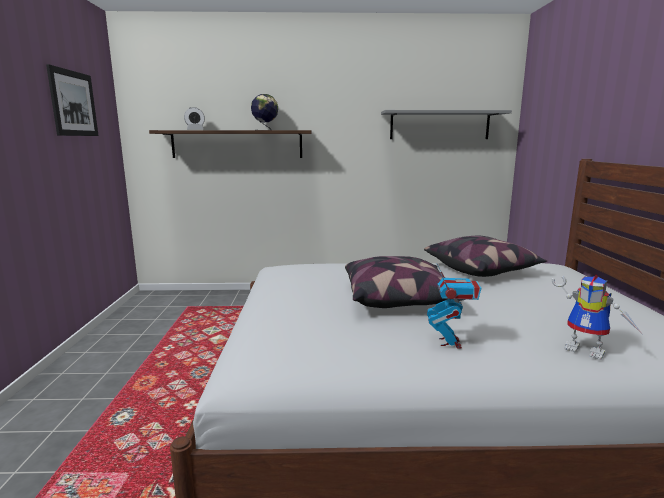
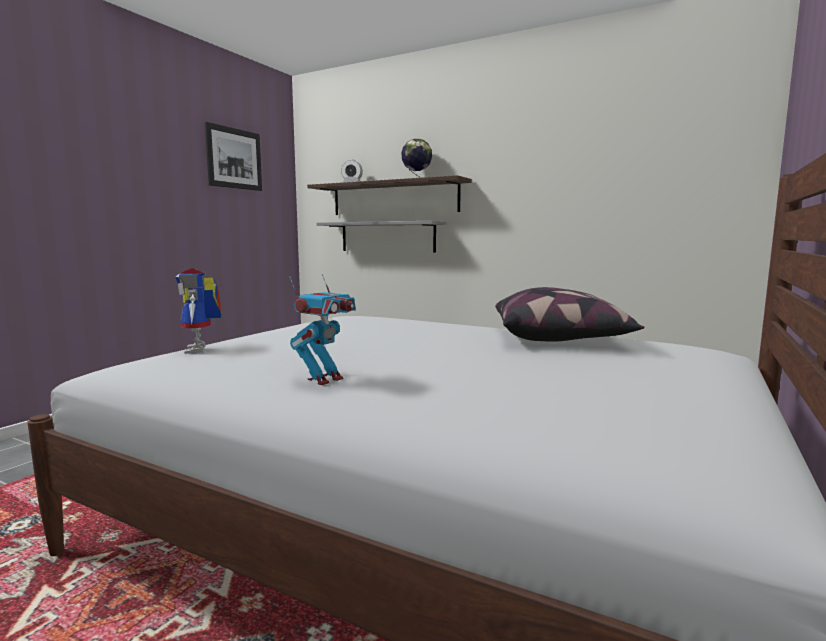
camera: 30 degrees right, 5 degrees down
(398, 299) = (374, 345): pillow -> none
(439, 125) = (641, 161): grey shelf -> grey shelf (387, 237)
(588, 350) = (478, 417): toy robot -> toy robot (201, 350)

